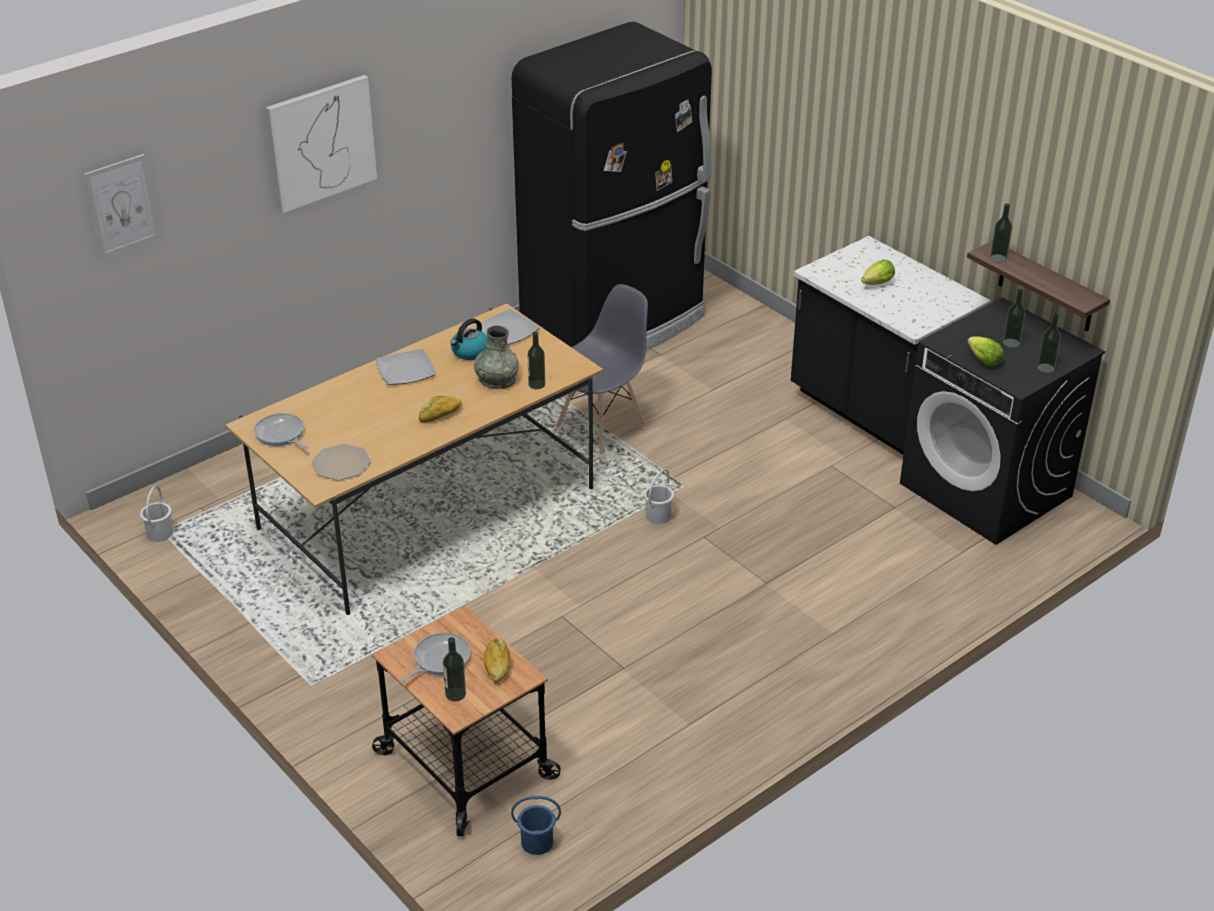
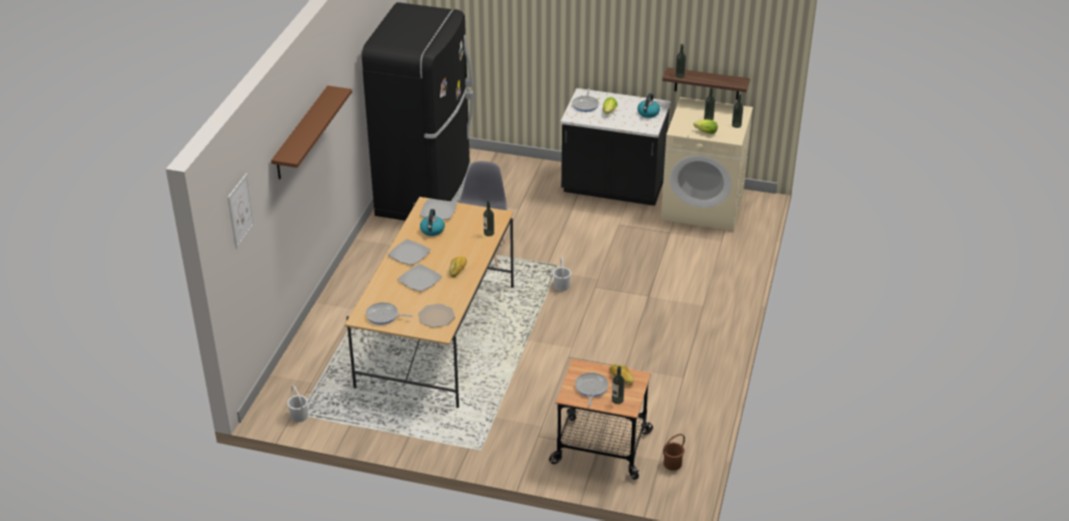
camera: 35 degrees left, 0 degrees up
(321, 143) = (301, 133): picture -> brown shelf
(378, 408) = (420, 280): none -> plate
(497, 379) = (464, 239): grey vase -> none
(536, 841) = (672, 463): blue bucket -> brown bucket
(855, 262) = (586, 105): none -> frying pan
(934, 305) = (648, 113): none -> kettle
(987, 490) = (703, 206): black washing machine -> beige washing machine

